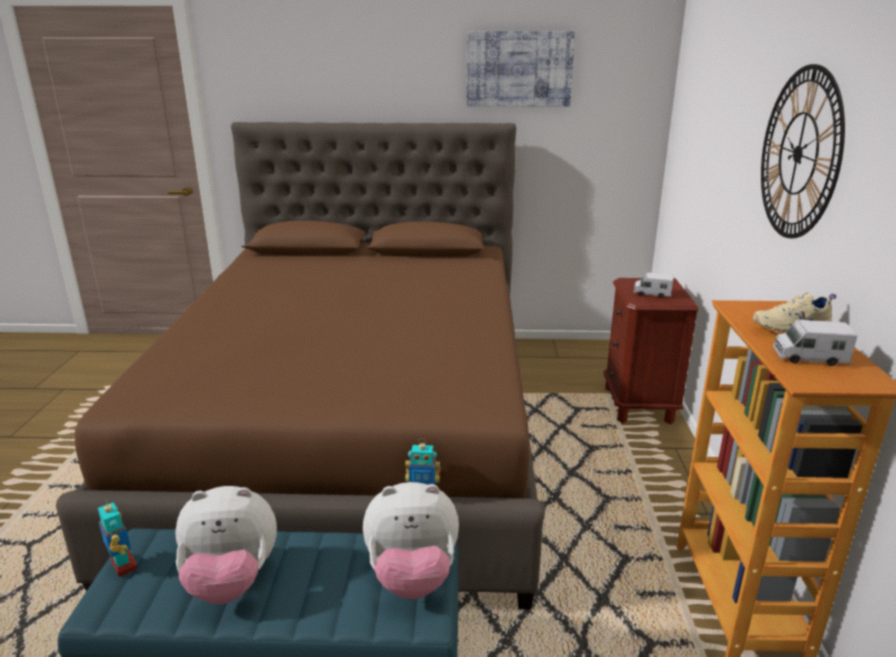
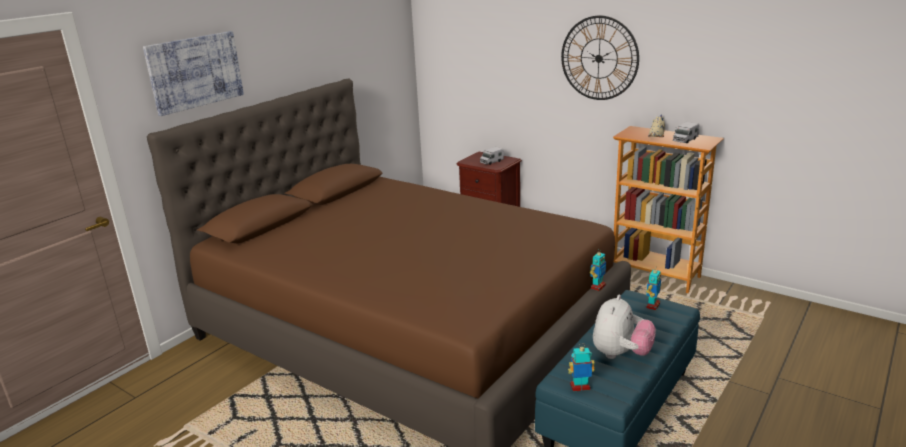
camera: 55 degrees left, 0 degrees up
(412, 577) = (652, 305): plush toy -> toy robot
(519, 69) = (338, 37): picture -> picture (195, 72)

